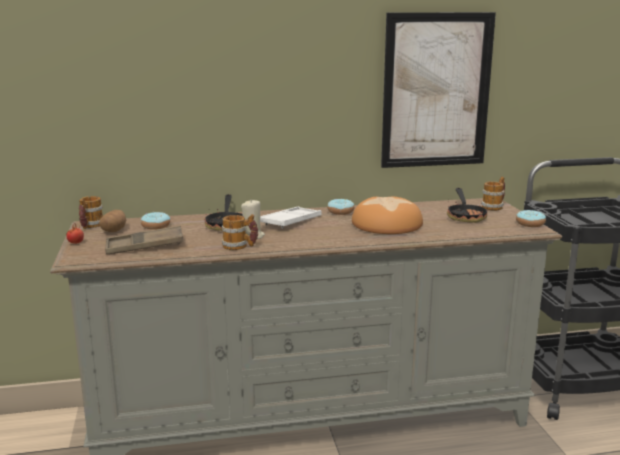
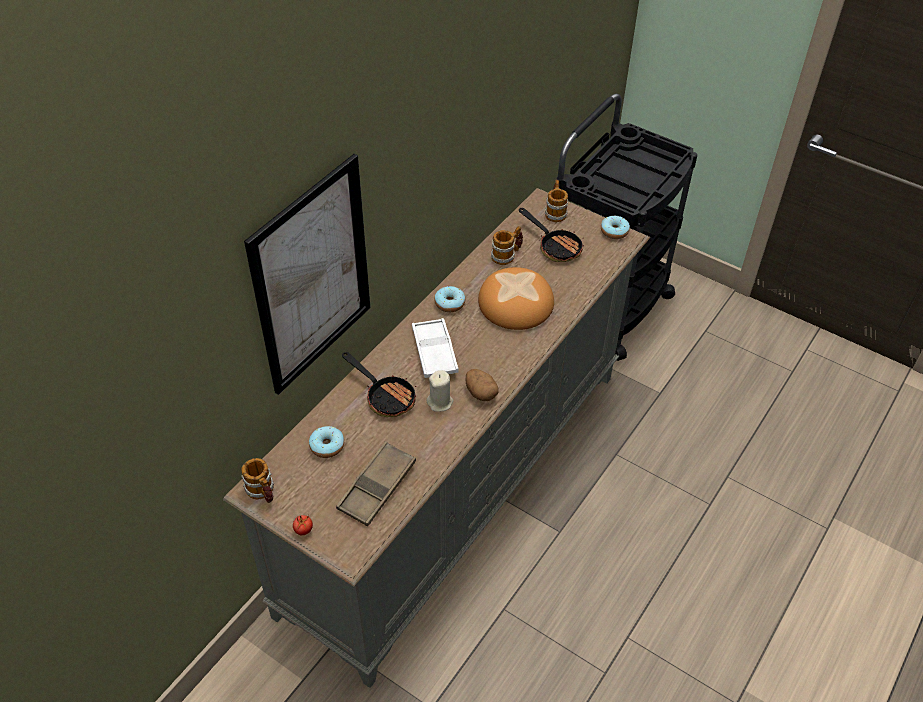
camera: 45 degrees left, 30 degrees up
(114, 230) = (301, 482): potato -> potato (481, 392)
(240, 246) = (455, 427): mug -> mug (507, 255)
(436, 91) = (491, 125): picture -> picture (312, 277)

